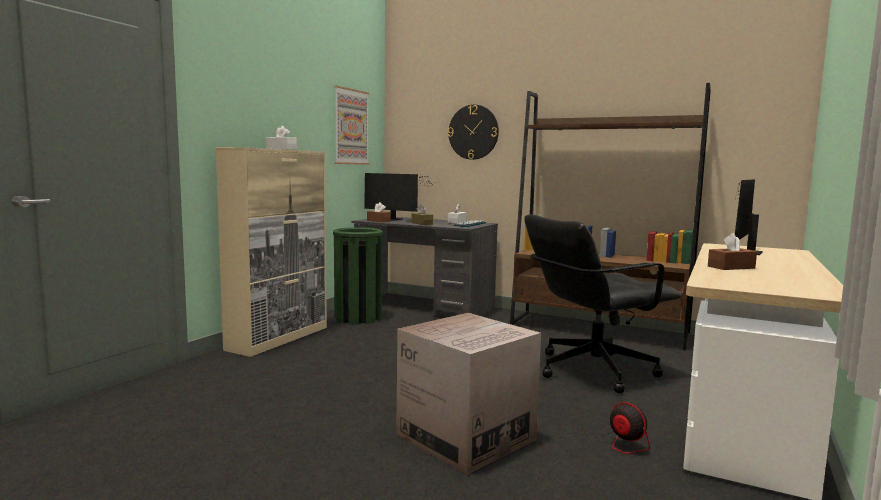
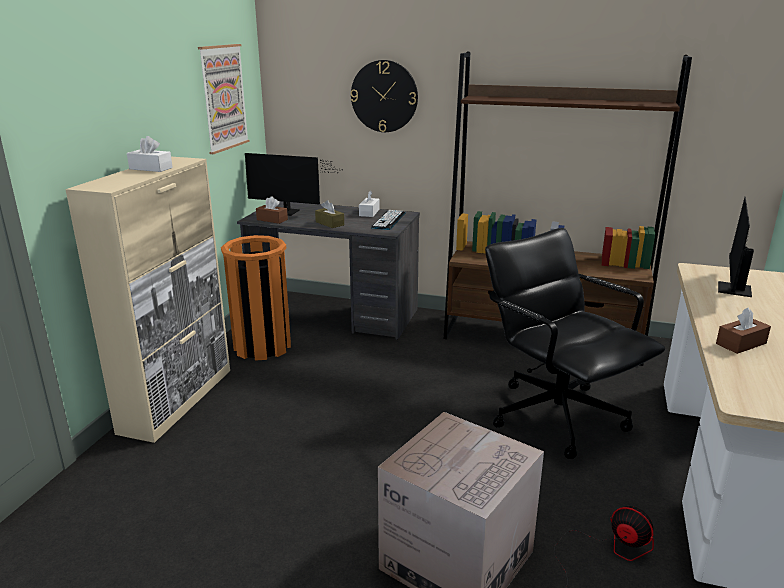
camera: 10 degrees left, 15 degrees up
(358, 318) = (262, 346): green trash can -> orange trash can
(593, 370) = (557, 415): black office chair -> black office chair turned 90 degrees clockwise

